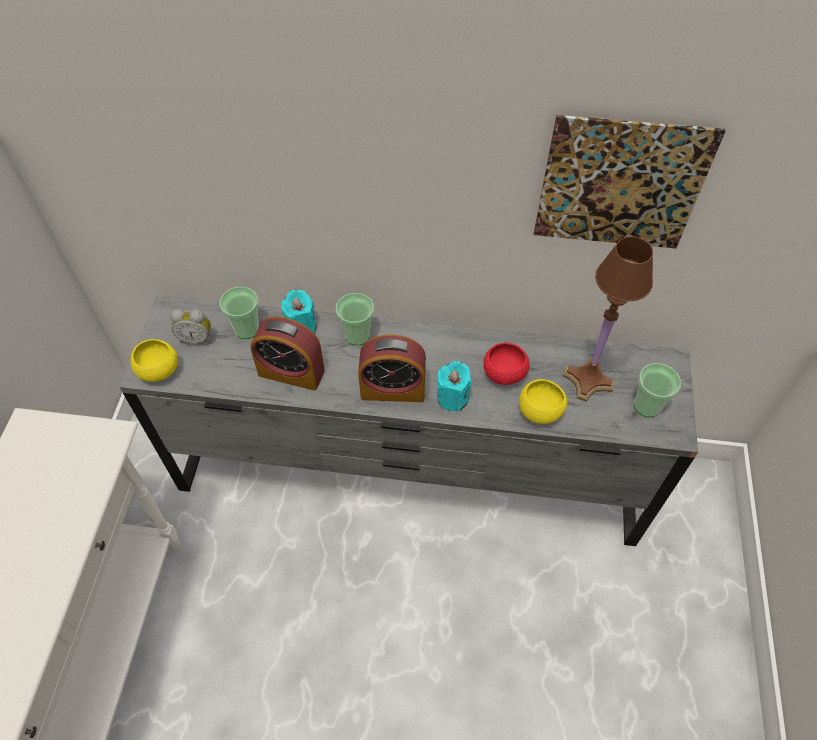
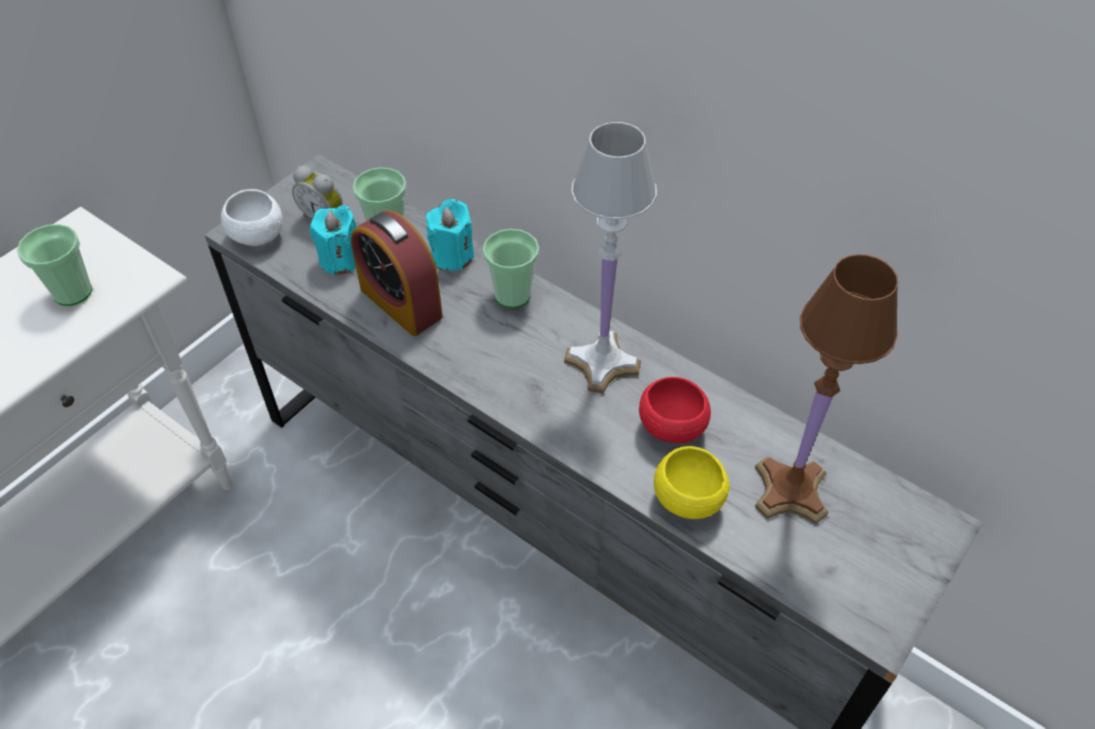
camera: 30 degrees right, 5 degrees down
(159, 371) = (257, 236): yellow bowl -> white bowl
(393, 389) = (509, 378): alarm clock -> none
(440, 353) = (603, 362): none -> white table lamp
(452, 397) = (579, 424): turquoise candle -> turquoise candle (341, 259)
(620, 185) = (905, 180): picture -> none
(647, 406) = (857, 569): cup -> cup (73, 292)

